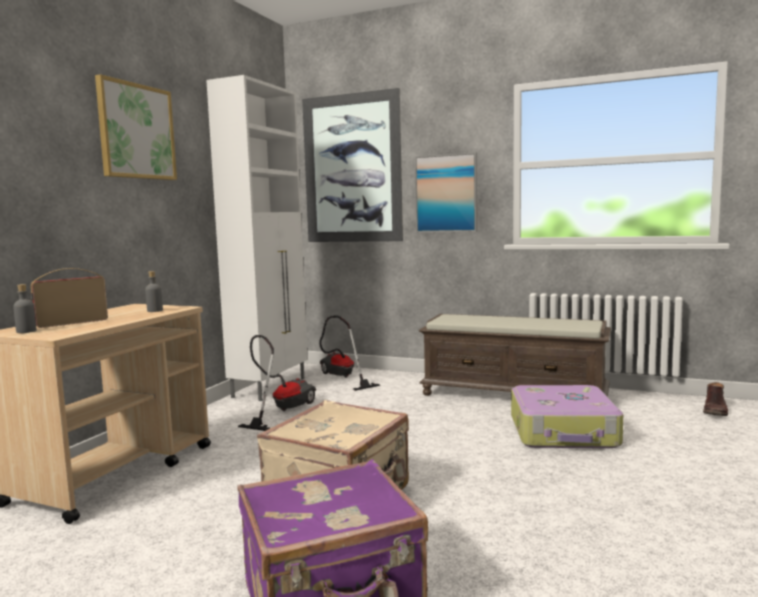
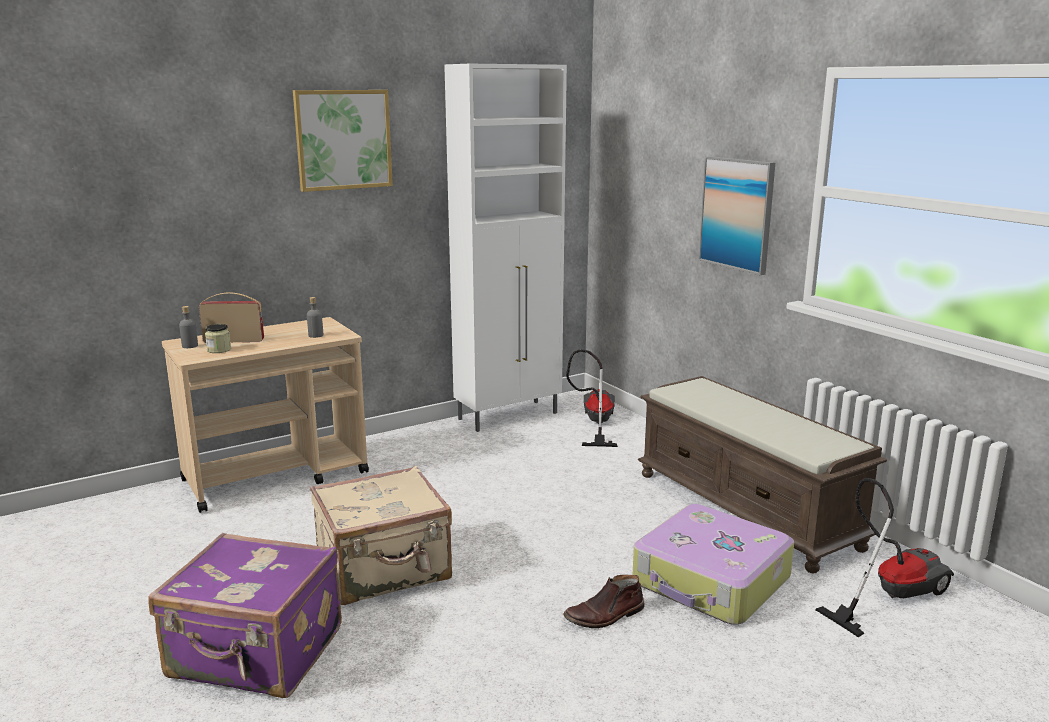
camera: 35 degrees right, 10 degrees up
(72, 328) = (219, 350): none -> jar
(282, 410) = (479, 449): vacuum cleaner -> vacuum cleaner (889, 594)
(352, 169) = (645, 160): picture -> none
(715, 411) = (982, 631): brown boot -> brown boot (605, 616)

